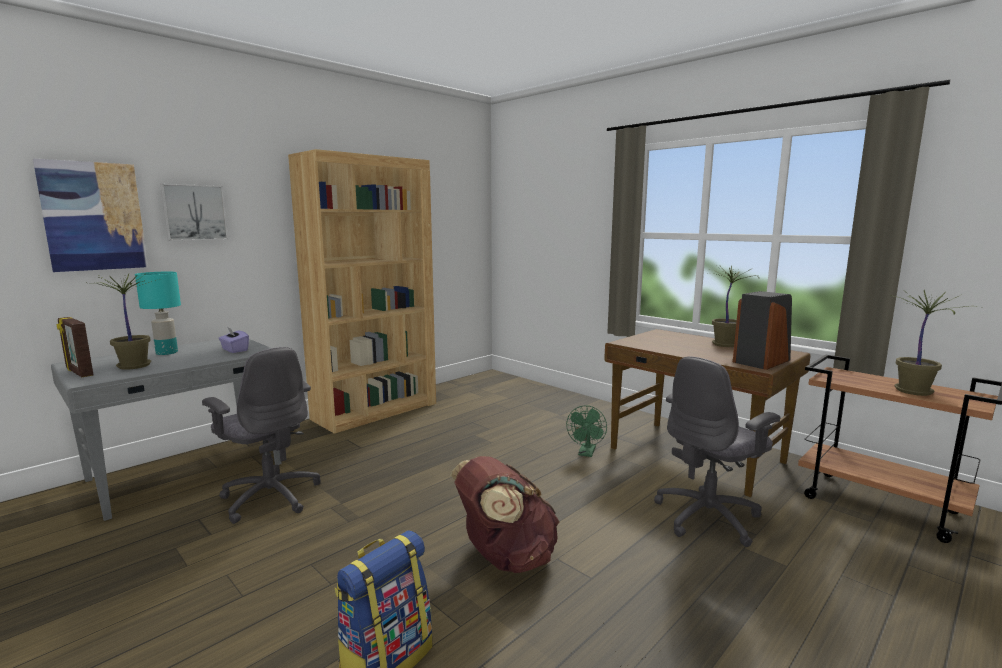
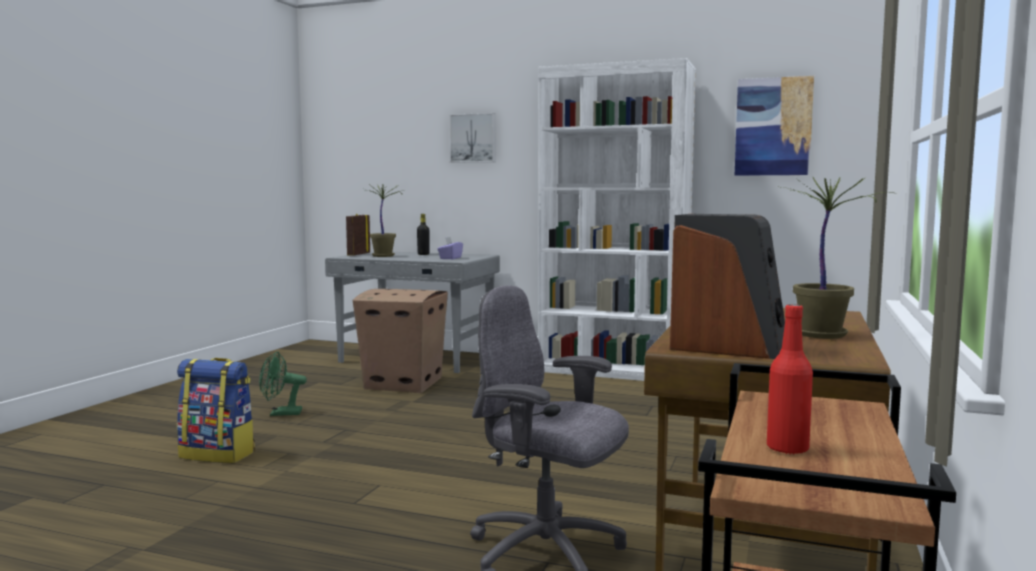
camera: 65 degrees right, 5 degrees down
(94, 216) = (408, 143): picture -> picture (773, 127)
(166, 353) = (423, 254): turquoise table lamp -> black bottle
(270, 497) = (402, 383): grey office chair -> cardboard box
(376, 411) = (613, 371): brown bookcase -> white bookcase
(505, 558) = (366, 466): brown backpack -> none
(586, 453) = (651, 468): green fan -> green fan (280, 413)
(915, 391) = (787, 448): potted plant -> red bottle

